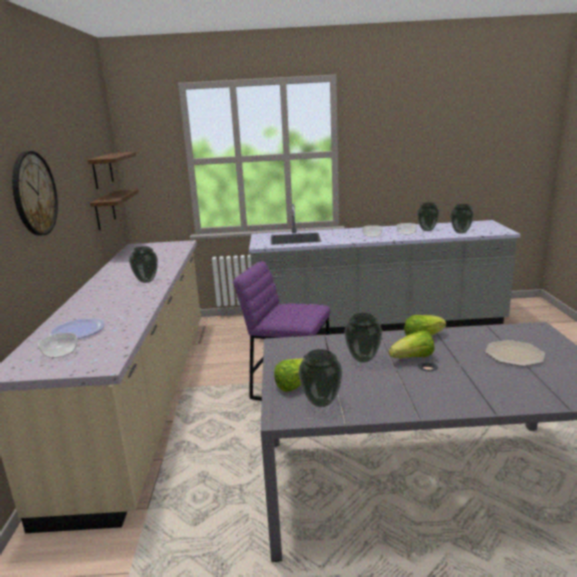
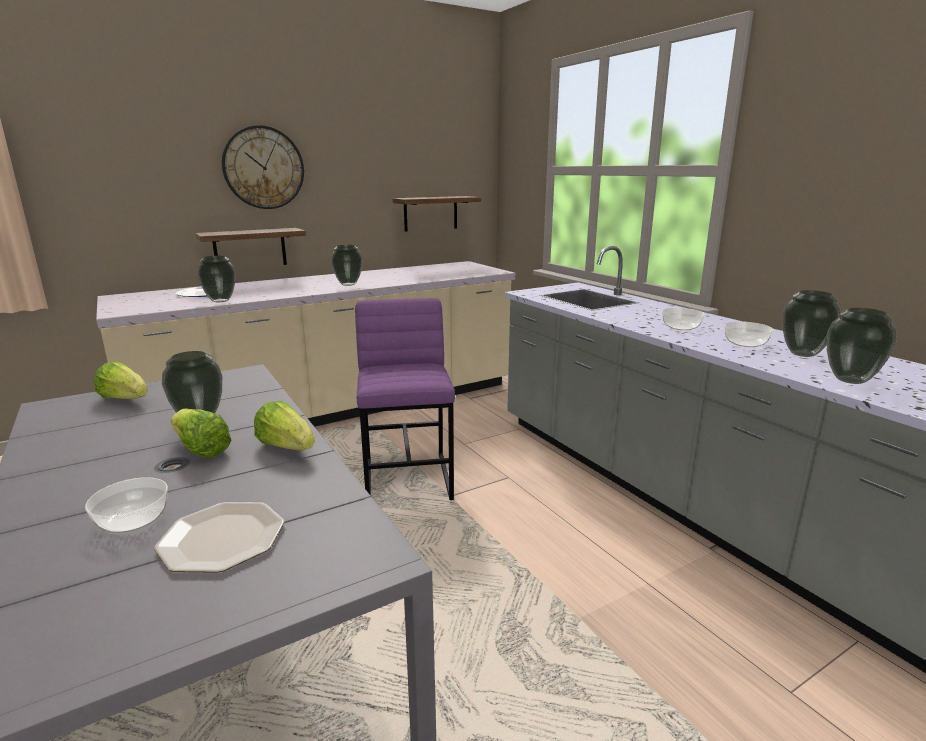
camera: 60 degrees right, 0 degrees up
(60, 353) = (151, 299): bowl -> bowl (132, 519)
(102, 170) = (443, 169): shelf -> shelf (250, 249)
(321, 402) = (74, 418): vase -> vase (221, 301)

